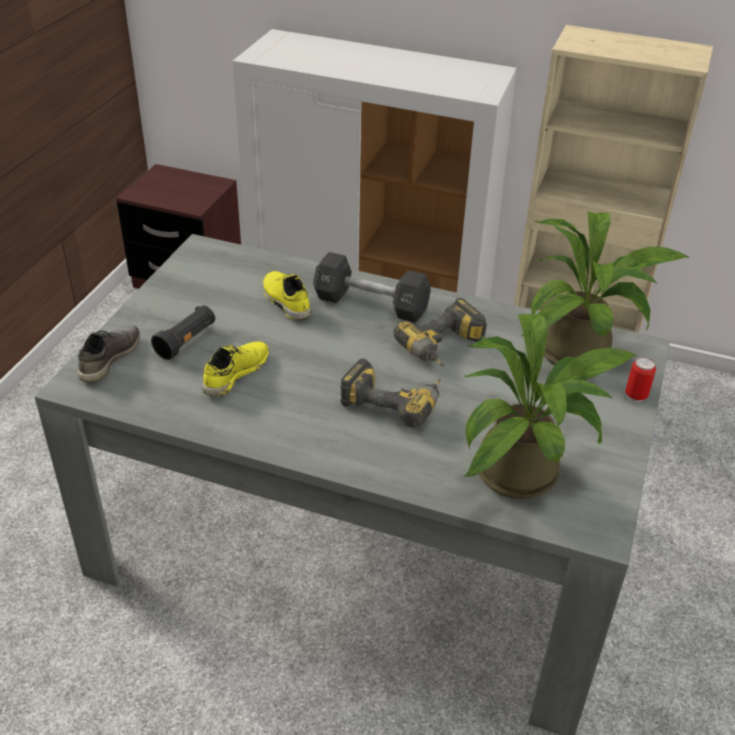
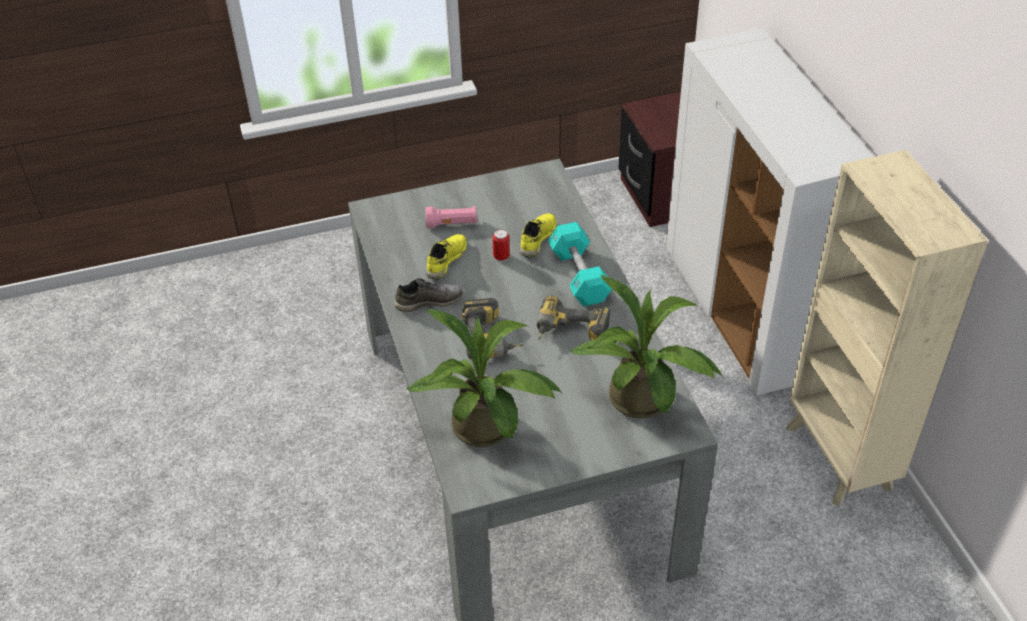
camera: 55 degrees right, 5 degrees up
(109, 358) = (405, 206): grey shoe -> grey shoe (429, 301)
(186, 341) = (452, 224): black flashlight -> pink flashlight
(234, 373) = (445, 260): yellow shoe -> yellow shoe turned 60 degrees counterclockwise
(371, 304) = (579, 276): black dumbbell -> turquoise dumbbell
(636, 396) = (625, 451): can -> can (501, 257)

